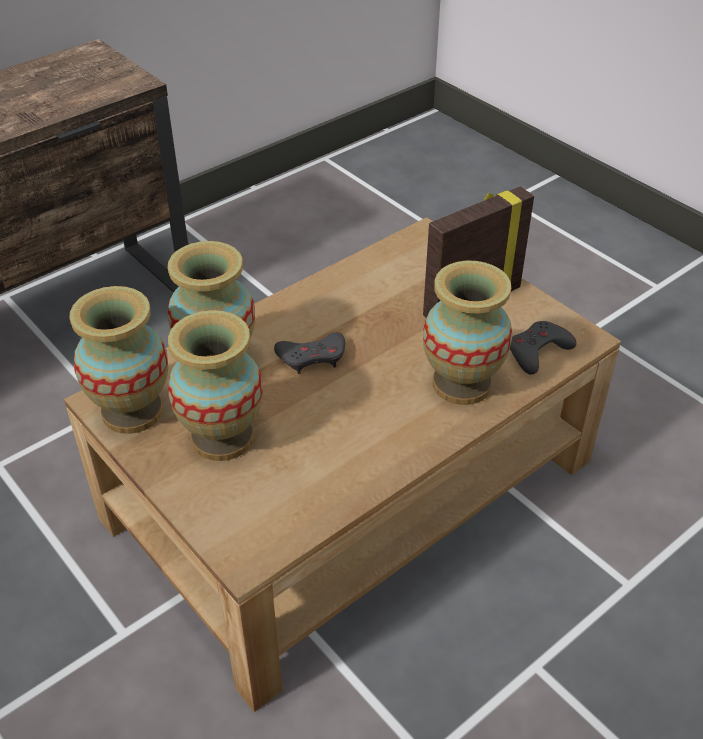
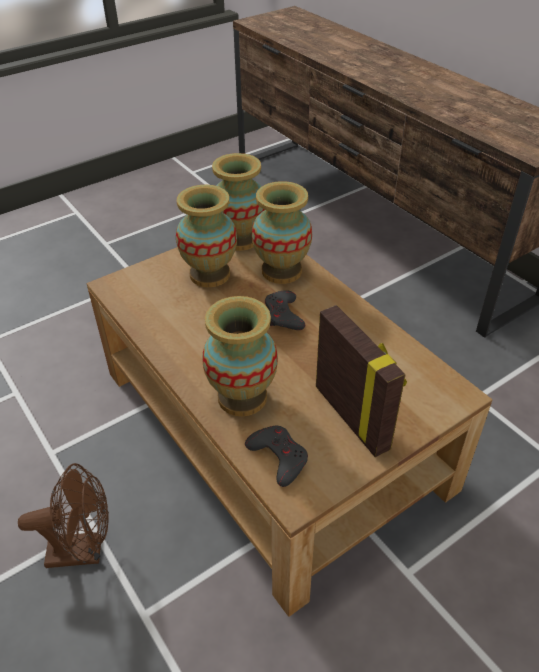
camera: 95 degrees right, 0 degrees up
(572, 667) = (84, 550): none -> brown fan

